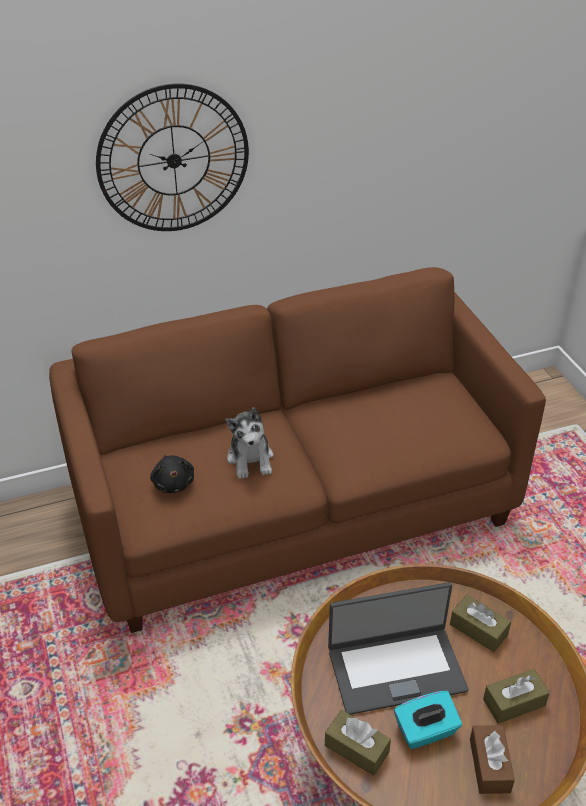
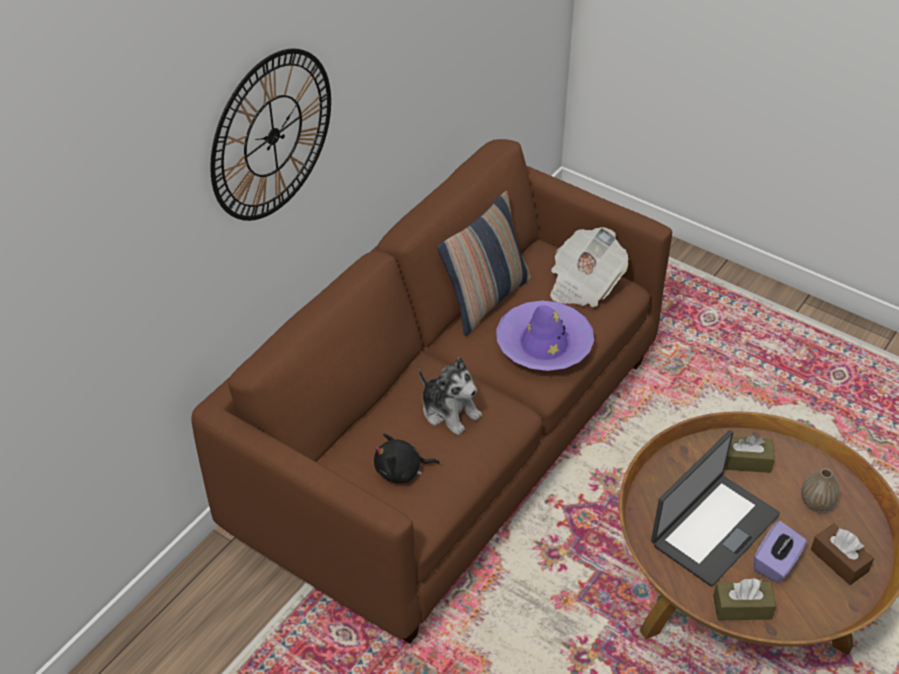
camera: 35 degrees left, 5 degrees up
(173, 482) = (401, 471): black plush toy -> black plush toy turned 135 degrees clockwise
(360, 395) = (486, 300): none -> pillow
(373, 446) = (544, 344): none -> purple hat
(425, 731) = (776, 563): turquoise tissue box -> purple tissue box
(451, 418) = (584, 284): none -> newspaper
(514, 702) = (816, 503): brown tissue box -> vase

